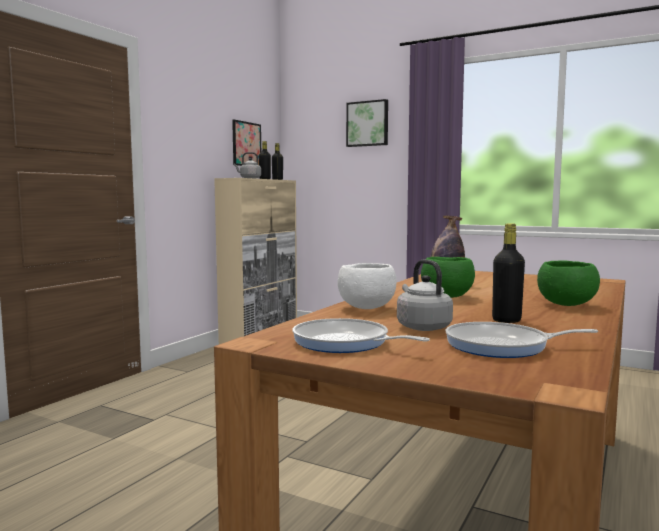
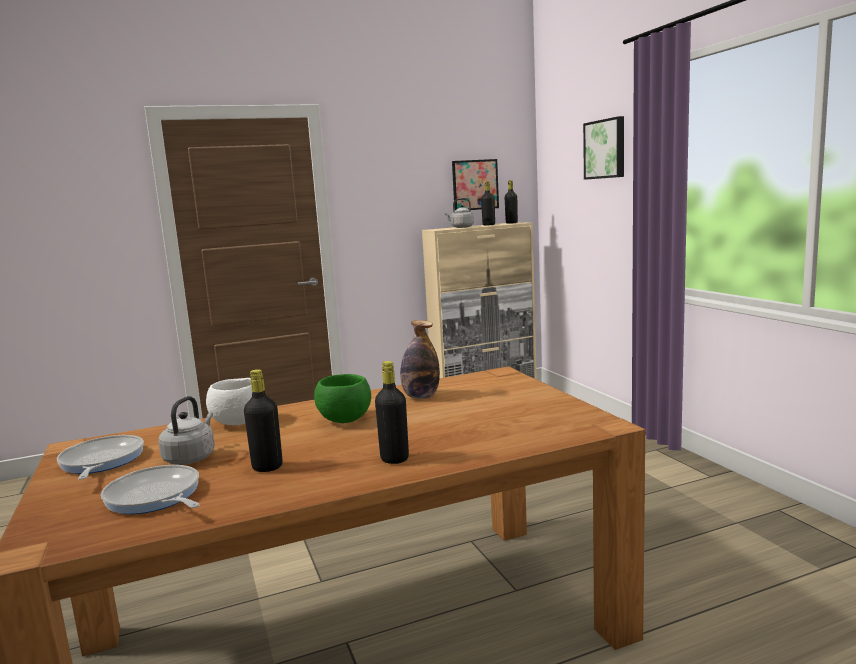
camera: 40 degrees right, 5 degrees up
(565, 305) = (394, 459): green bowl -> black bottle

